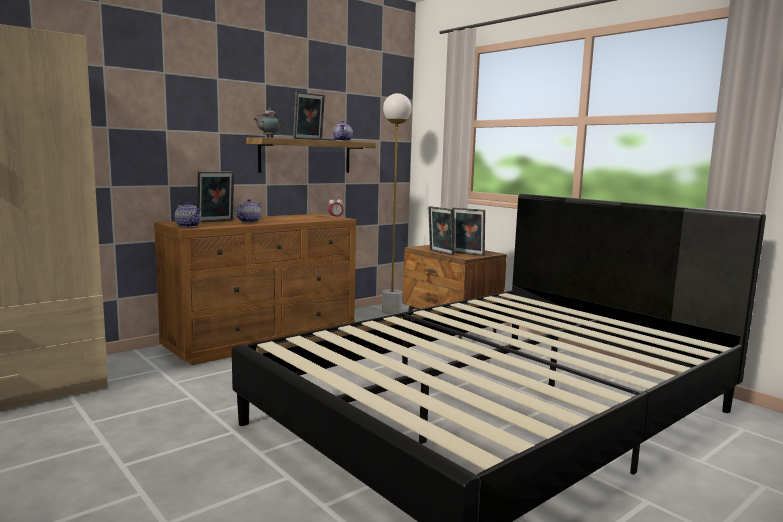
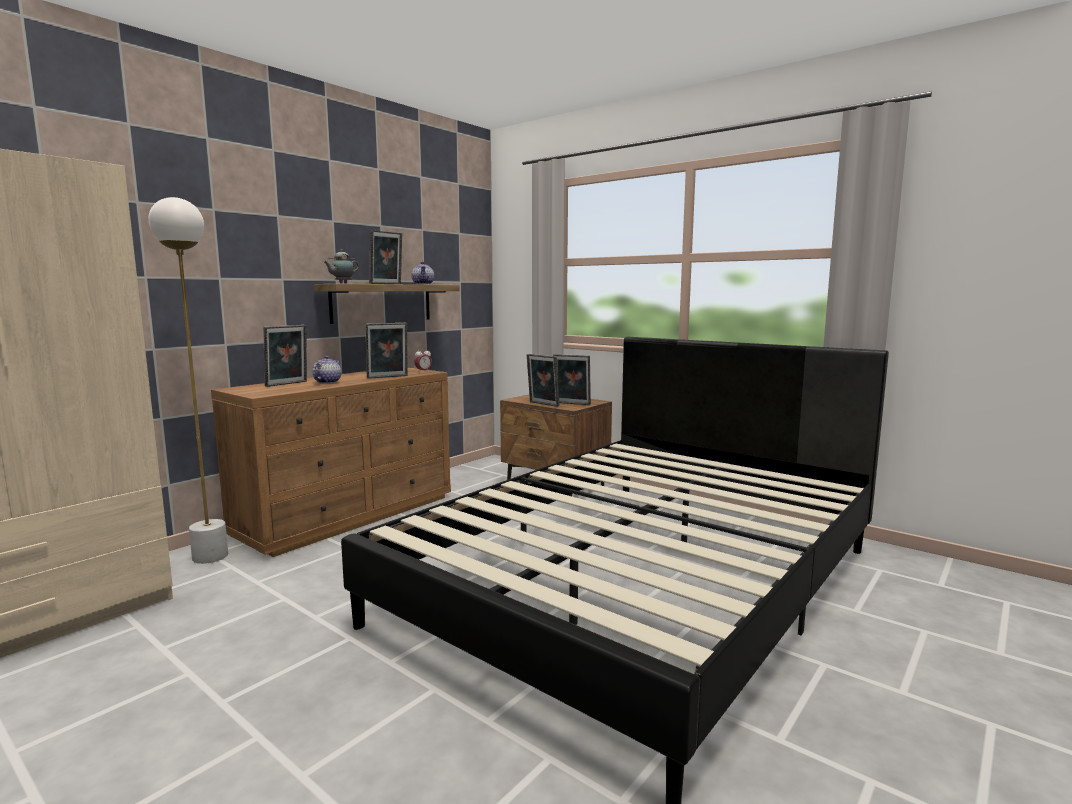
camera: 10 degrees left, 0 degrees up
(189, 226) = (259, 393): teapot -> none
(302, 220) = (388, 377): none -> picture frame
(391, 311) = (484, 470): white floor lamp -> white floor lamp (210, 556)

